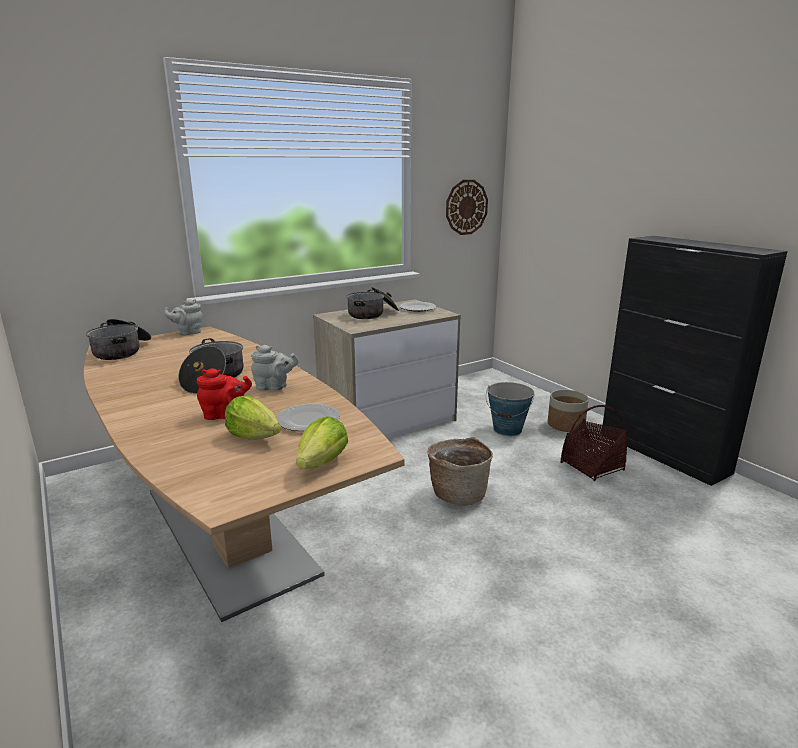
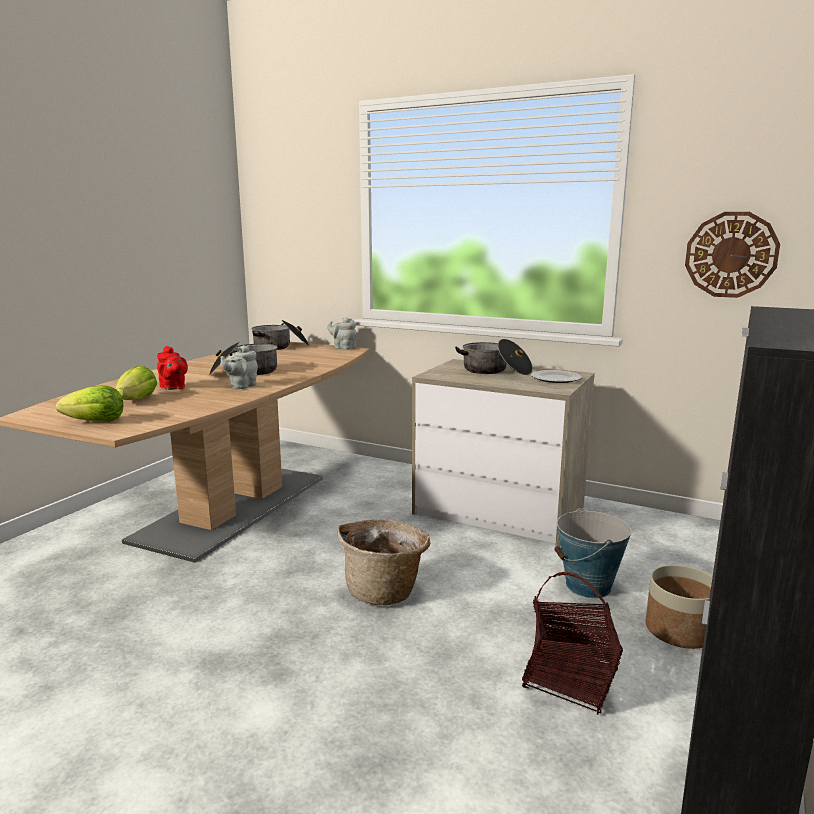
camera: 60 degrees right, 5 degrees down
(274, 387) = (241, 386): grey teapot -> grey teapot turned 60 degrees clockwise
(309, 420) = (178, 405): plate -> none

